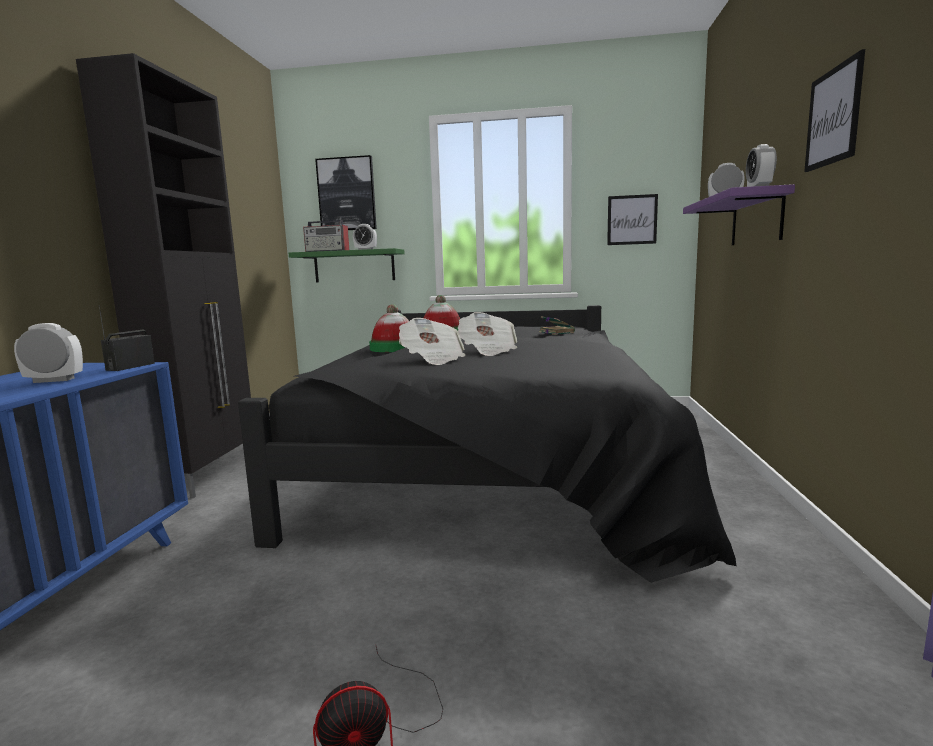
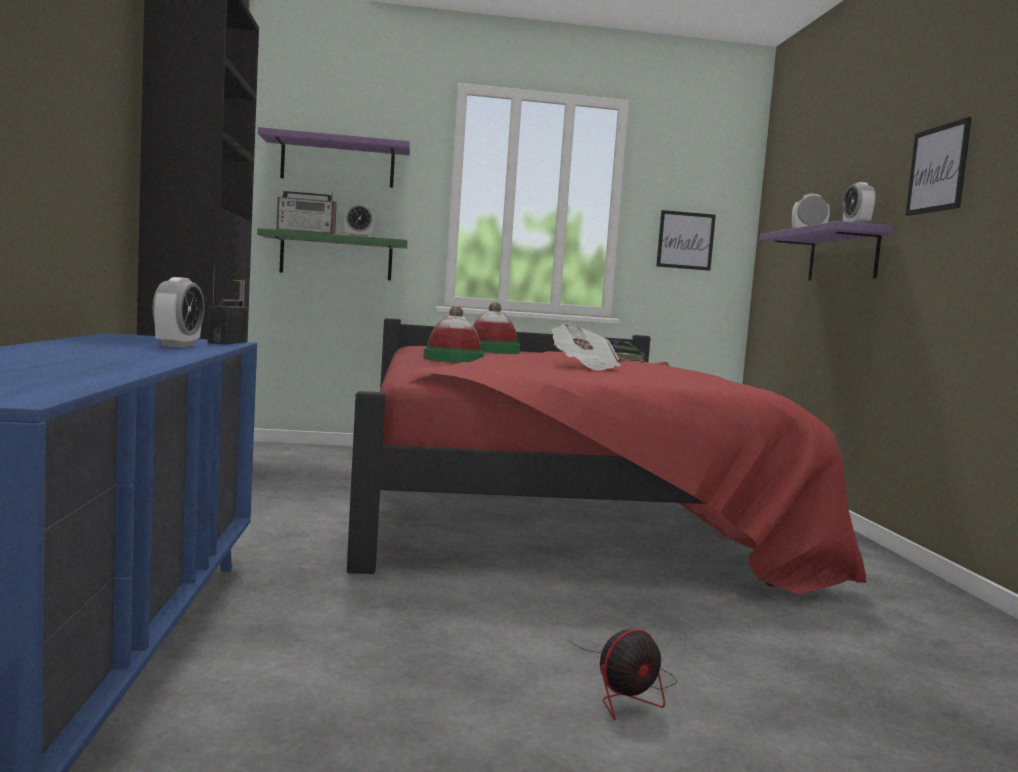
camera: 15 degrees left, 5 degrees down
(54, 380) = (178, 345): alarm clock -> alarm clock turned 120 degrees clockwise
(347, 194) = (338, 162): picture -> purple shelf
(432, 359) = (540, 369): newspaper -> none
(490, 463) = (552, 507): black bed -> red bed

